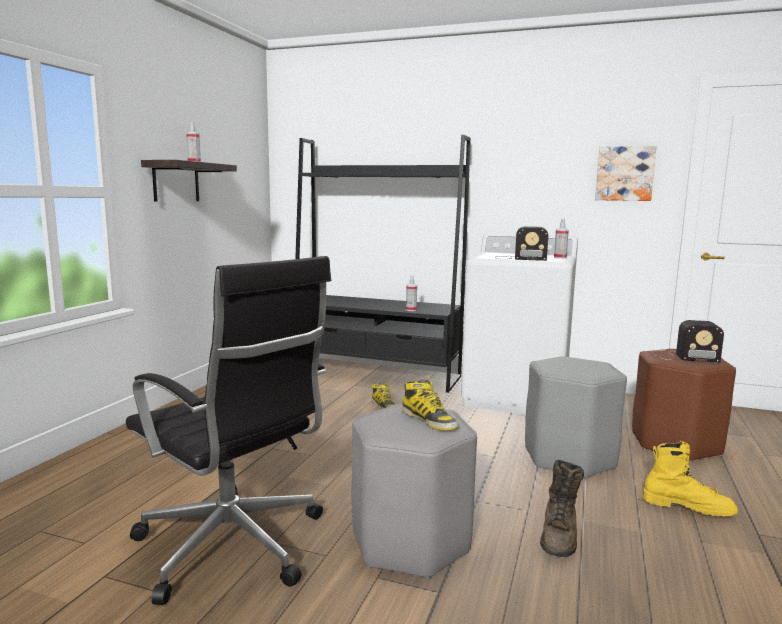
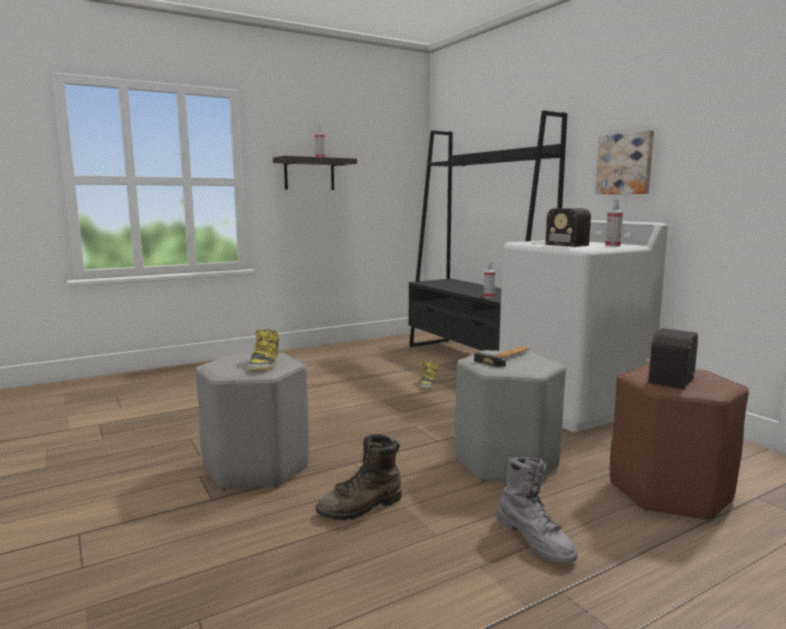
camera: 40 degrees right, 0 degrees up
(234, 547) = (169, 433): black office chair -> none
(570, 365) = (507, 358): none -> hammer
(624, 174) = (732, 139): picture -> picture (625, 164)
(682, 356) = (679, 377): radio -> radio turned 75 degrees clockwise
(687, 507) = (535, 540): yellow boot -> grey boot

